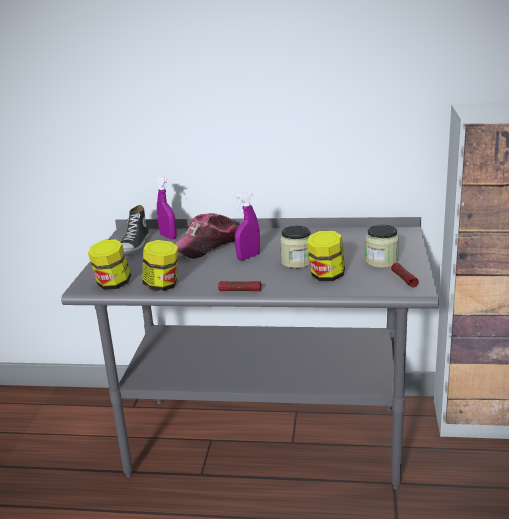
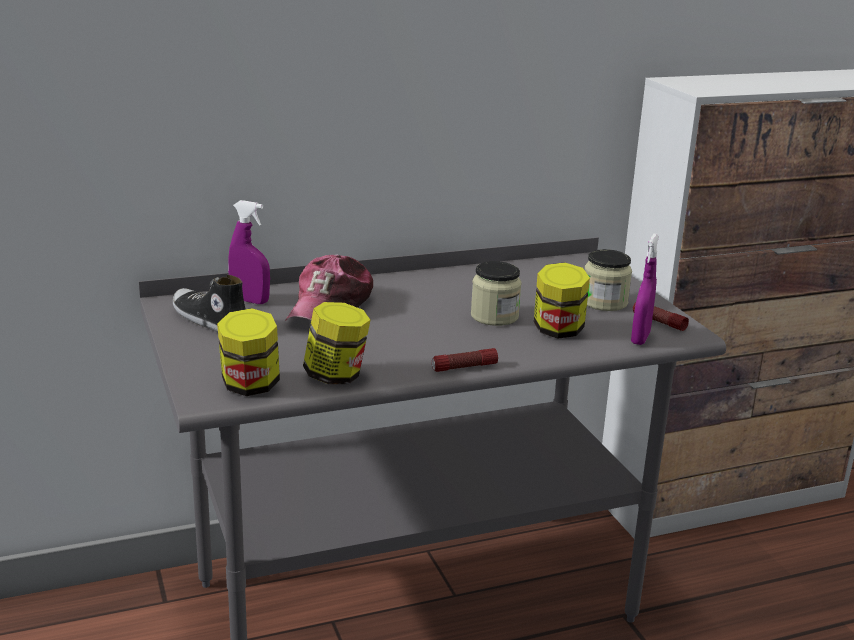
camera: 30 degrees left, 0 degrees up
(134, 245) = (209, 321): shoe -> shoe turned 150 degrees clockwise
(248, 257) = (416, 317): purple spray bottle -> purple spray bottle (640, 338)

